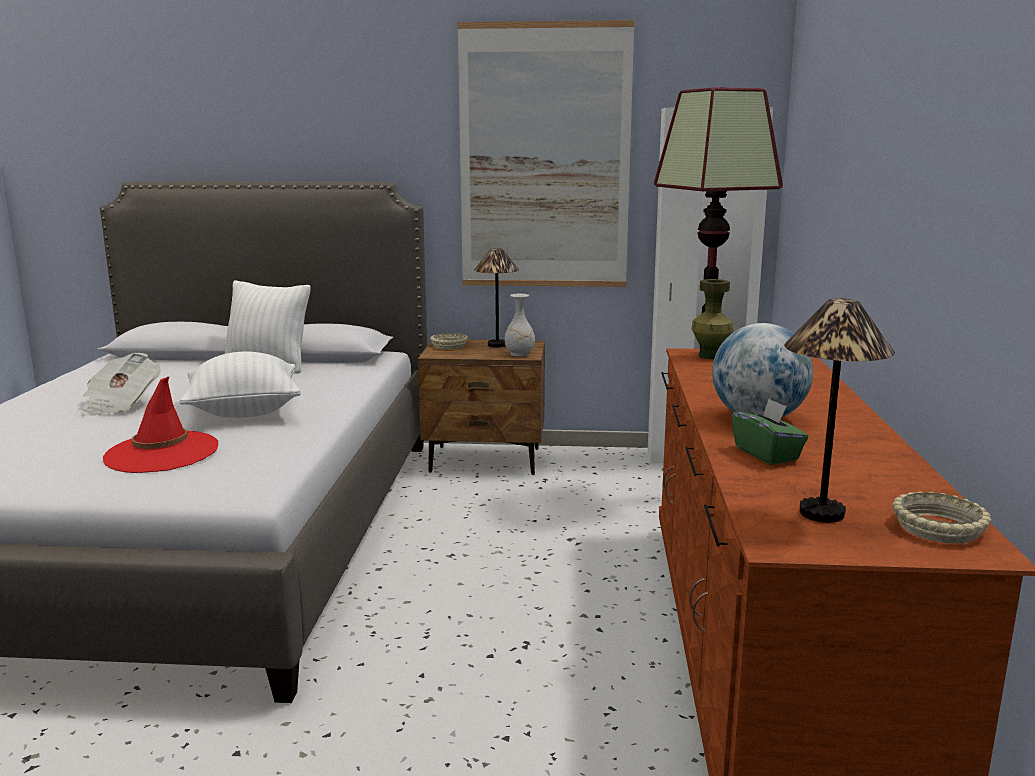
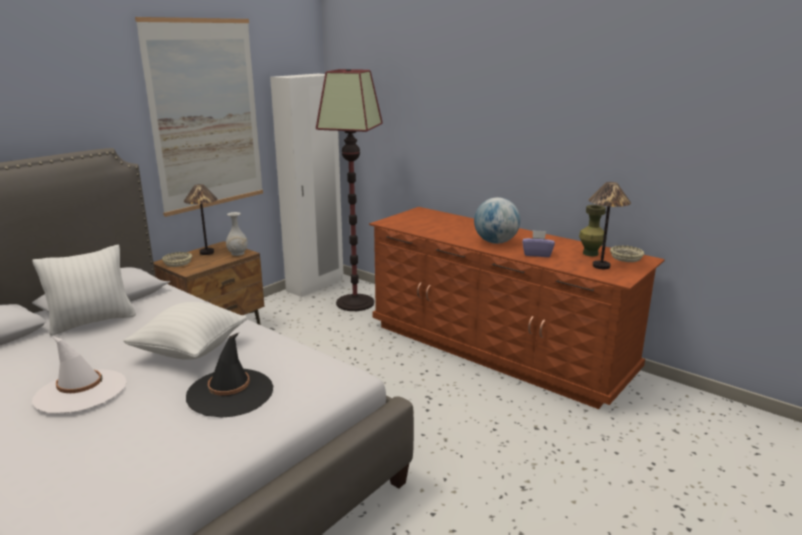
camera: 55 degrees left, 5 degrees up
(120, 405) = (81, 391): newspaper -> white hat
(162, 453) = (230, 393): red hat -> black hat
(710, 356) = (398, 221): green vase -> green vase (590, 253)
(767, 454) = (537, 254): green tissue box -> purple tissue box

